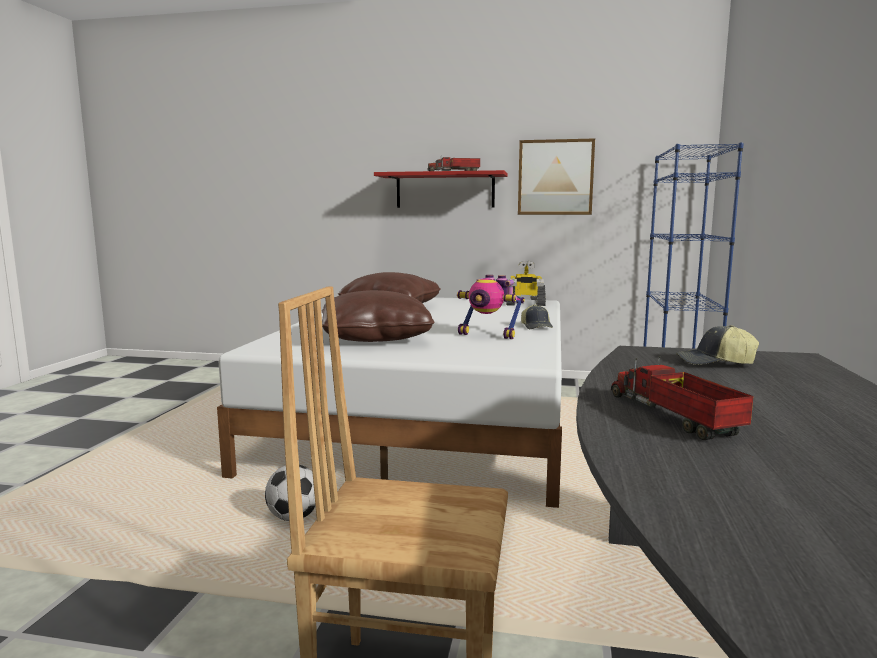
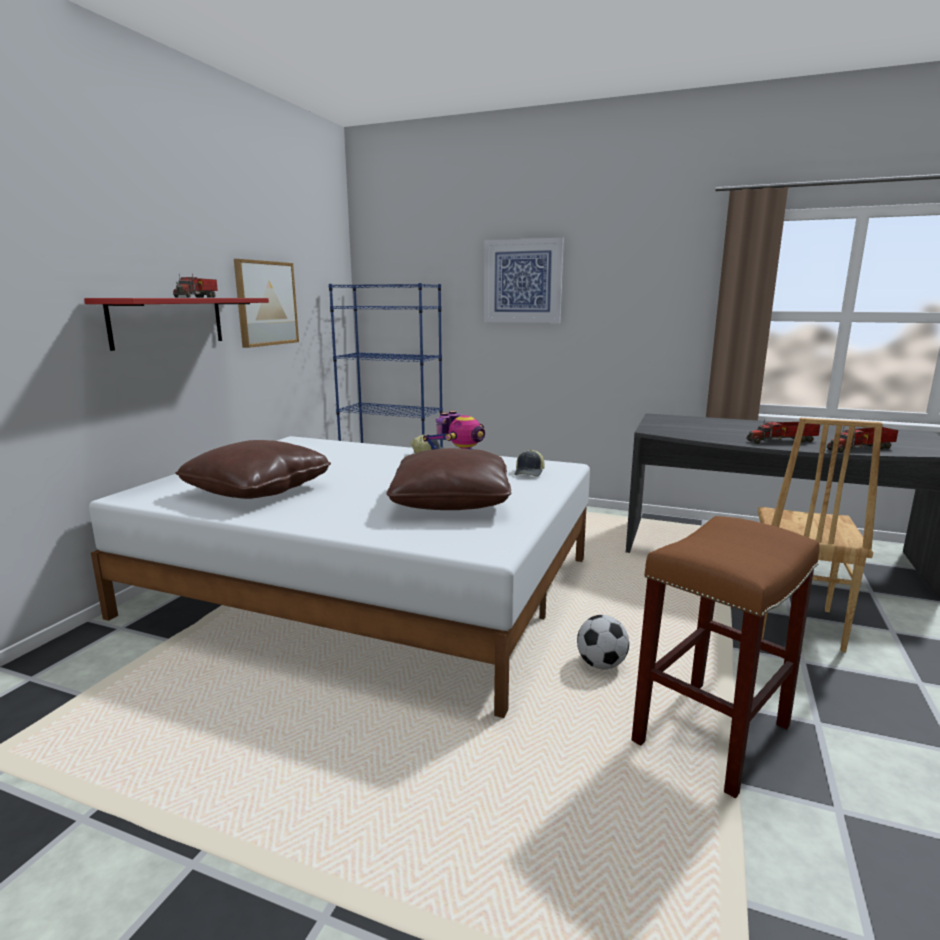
camera: 80 degrees left, 5 degrees up
(159, 571) = (712, 735): none -> brown stool
(525, 304) = (303, 445): toy robot -> none
(685, 483) = (861, 448): none -> toy truck
(715, 363) = (677, 426): cap -> cap (529, 473)
(794, 123) = (522, 281): none -> picture

